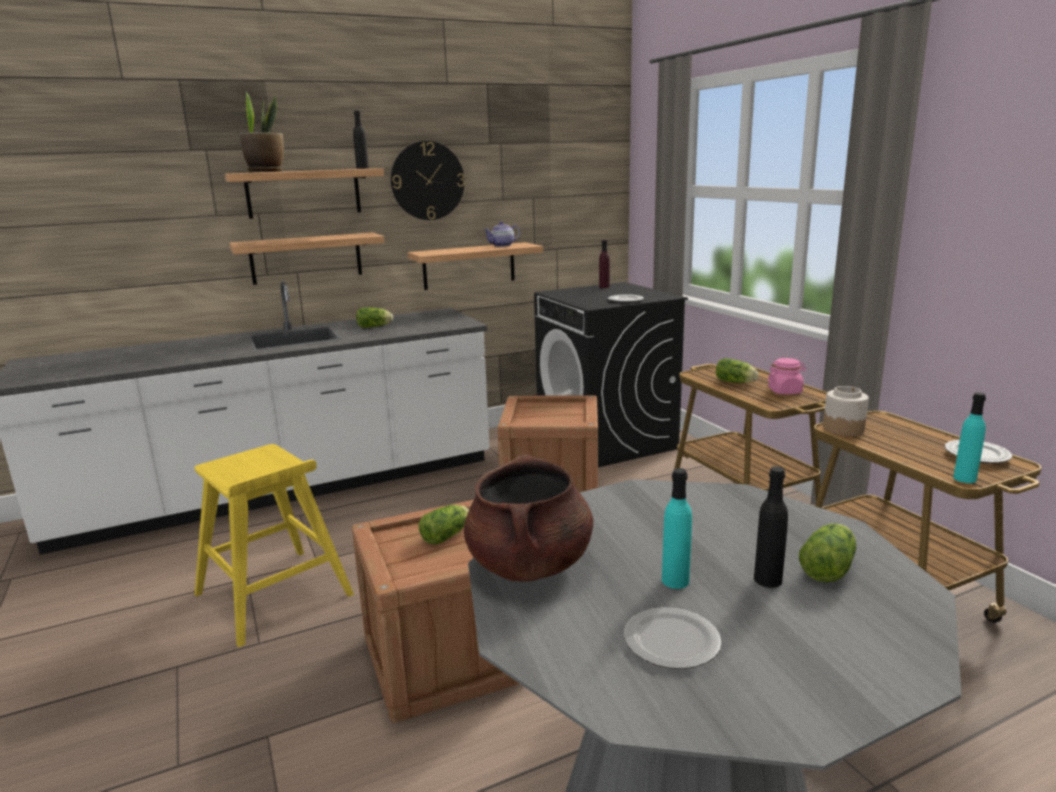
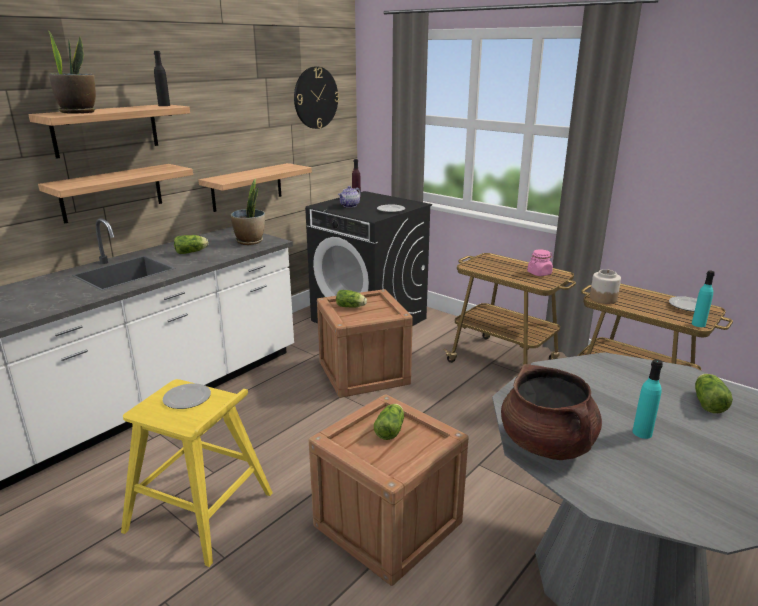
camera: 25 degrees left, 5 degrees up
(427, 181) = (211, 113): wall clock -> wall clock (315, 98)
(443, 322) = (250, 241): none -> potted plant
(502, 245) = (275, 168): teapot -> teapot (350, 206)
(673, 642) = (686, 475): plate -> plate (188, 398)
(736, 382) = (502, 270): lettuce -> lettuce (351, 307)
(767, 579) = (687, 419): black bottle -> none

